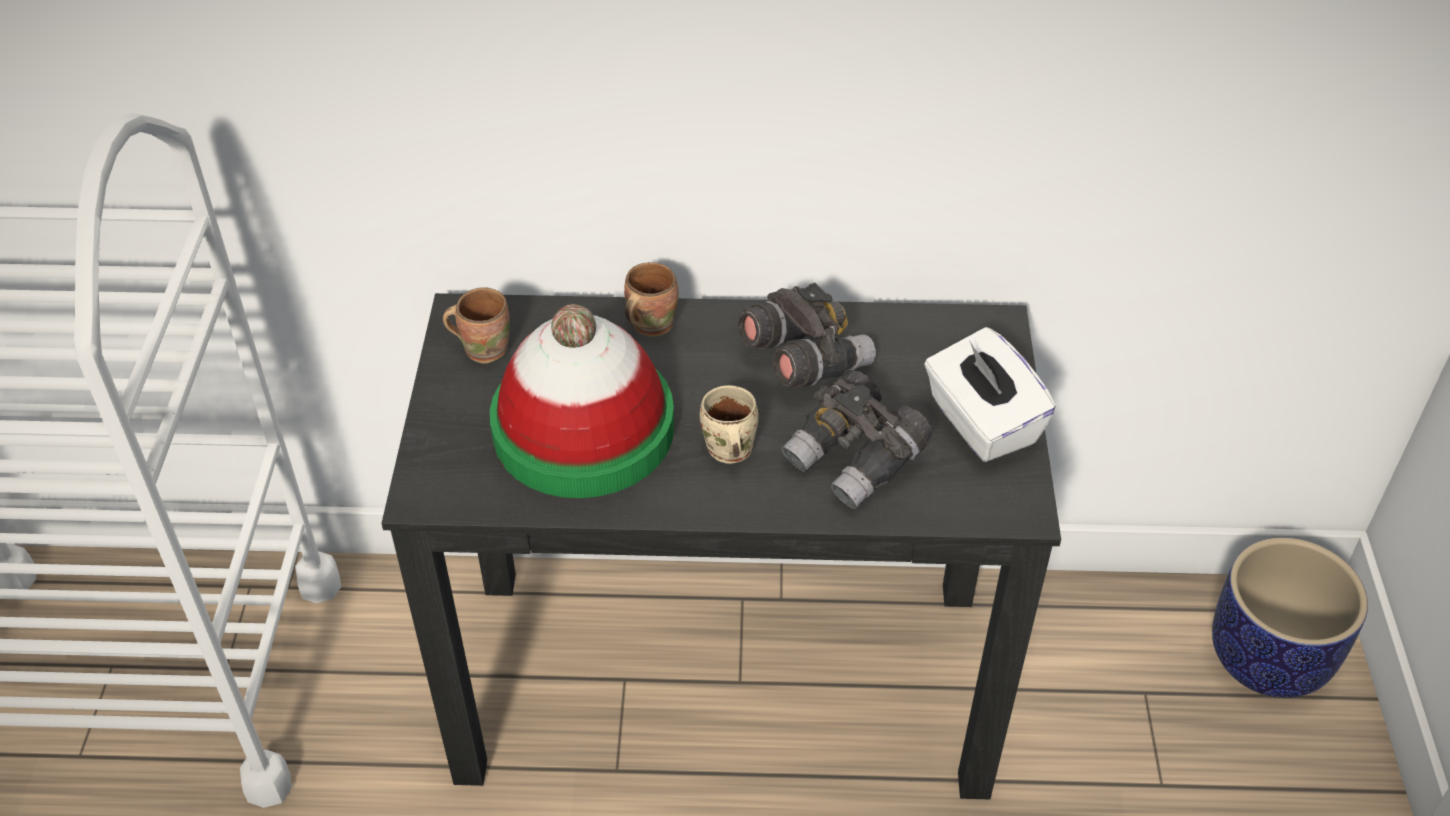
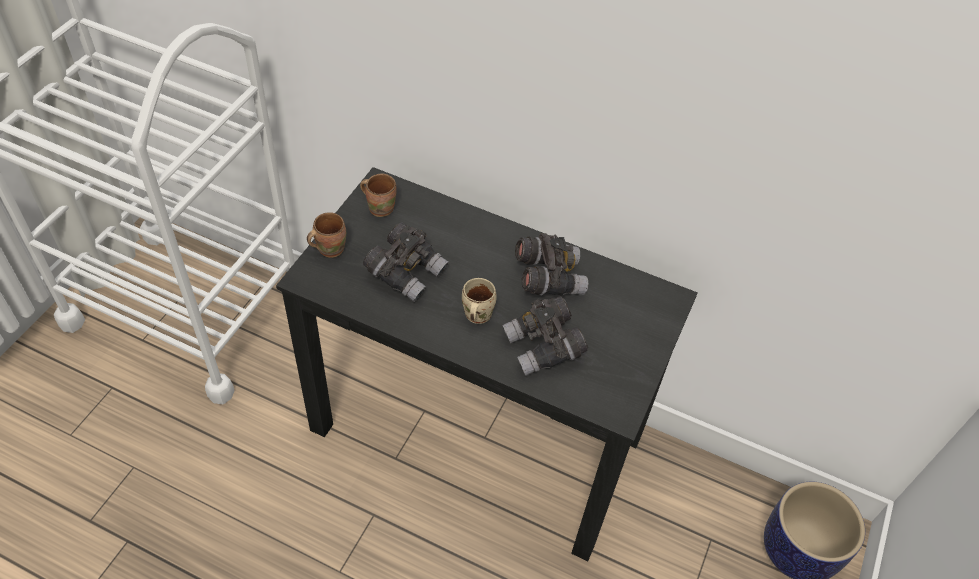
camera: 20 degrees right, 5 degrees up
(583, 428) = (406, 272): hat -> grey binoculars
(648, 324) = (475, 225): brown mug -> brown mug (329, 248)
(981, 423) = (628, 353): white tissue box -> none

